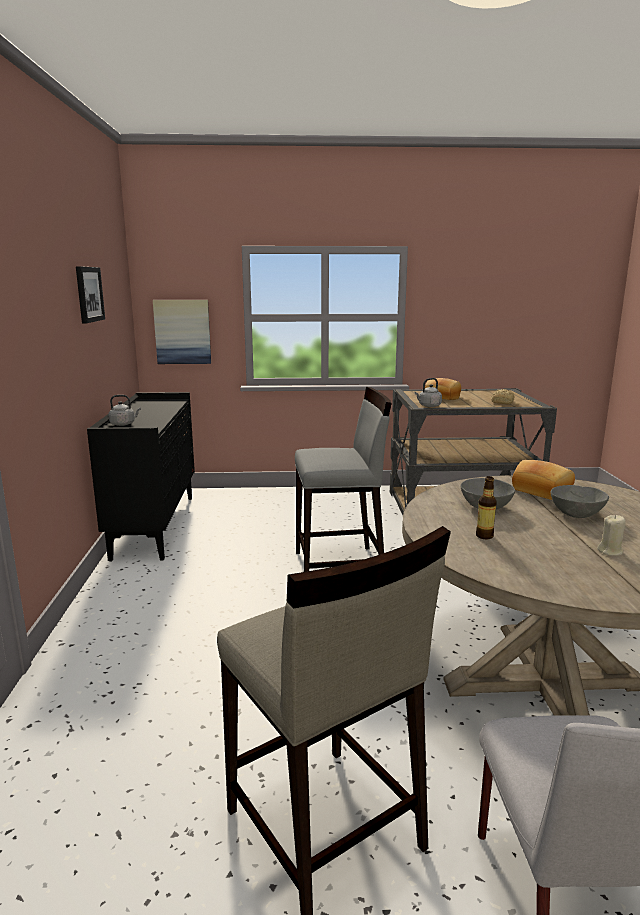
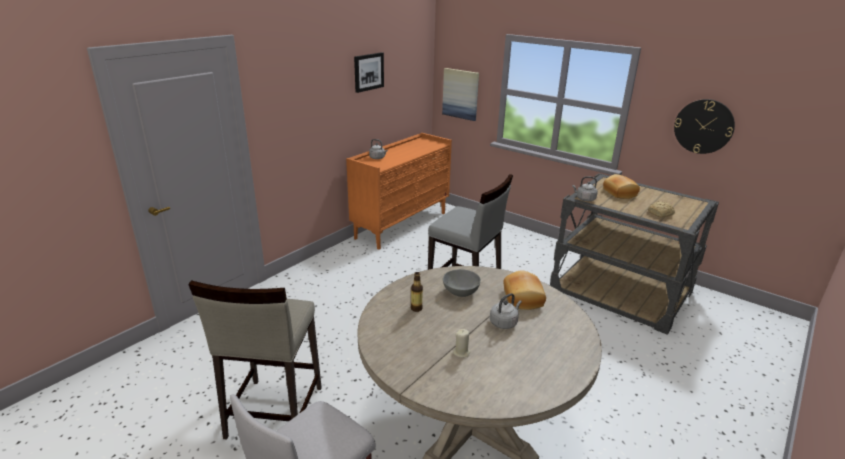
camera: 40 degrees right, 10 degrees up
(155, 525) = (402, 225): black cabinet -> orange cabinet
(481, 319) = (703, 126): none -> wall clock
(576, 514) = (504, 322): grey bowl -> grey kettle

